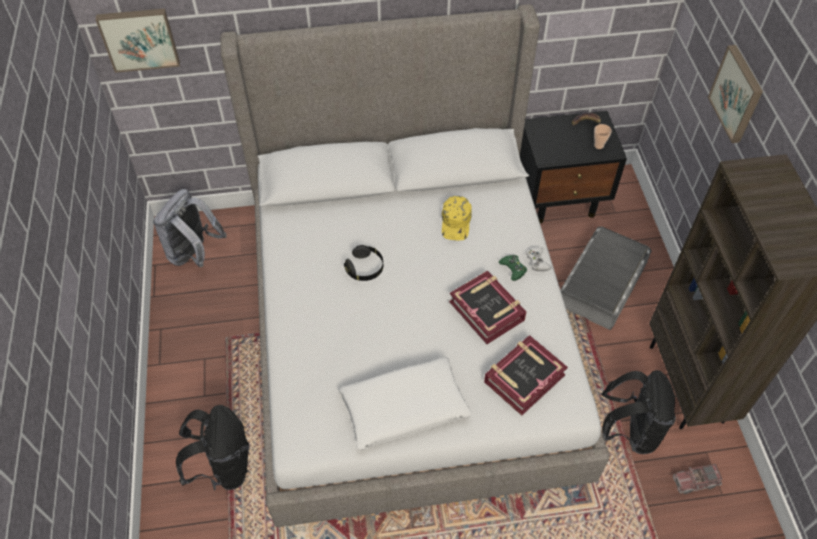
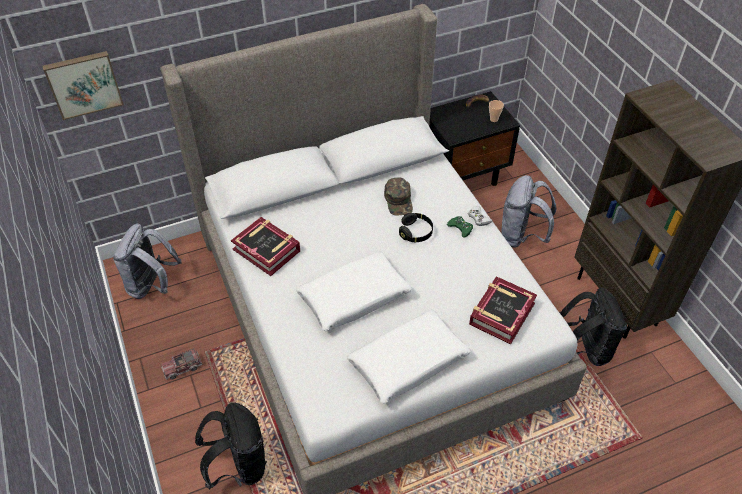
camera: 15 degrees left, 5 degrees down
(365, 268) = (333, 253): black headphones -> black headphones (416, 233)
(371, 323) = (354, 297): none -> white pillow
(456, 222) = (399, 200): yellow cap -> green cap
(487, 311) = (450, 266): book -> book (267, 250)
(602, 283) = (521, 236): grey storage box -> grey backpack
(695, 481) = (651, 377): toy truck -> toy truck (182, 367)
(737, 94) = (612, 46): picture -> none

